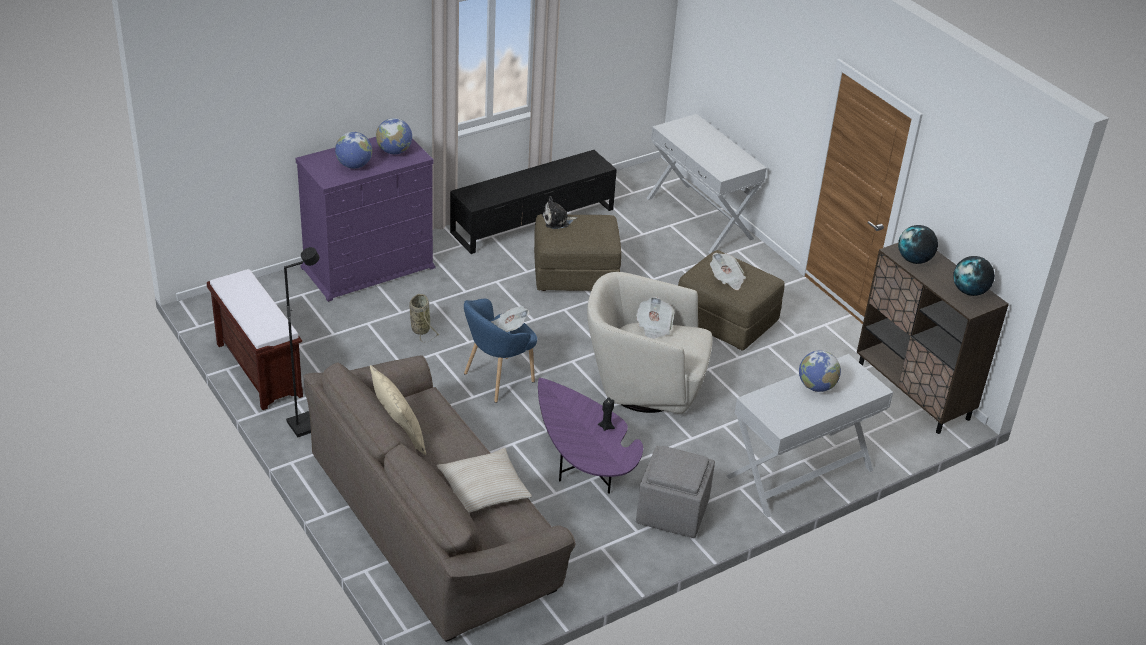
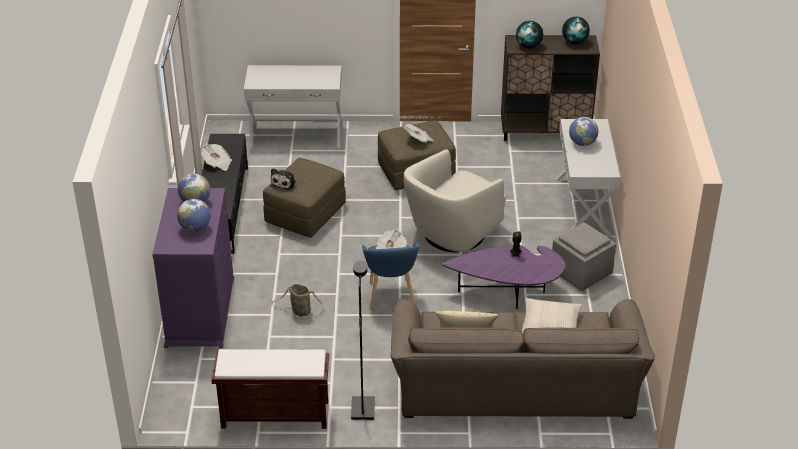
camera: 55 degrees left, 0 degrees up
(654, 327) = (445, 189): newspaper -> newspaper (217, 164)

